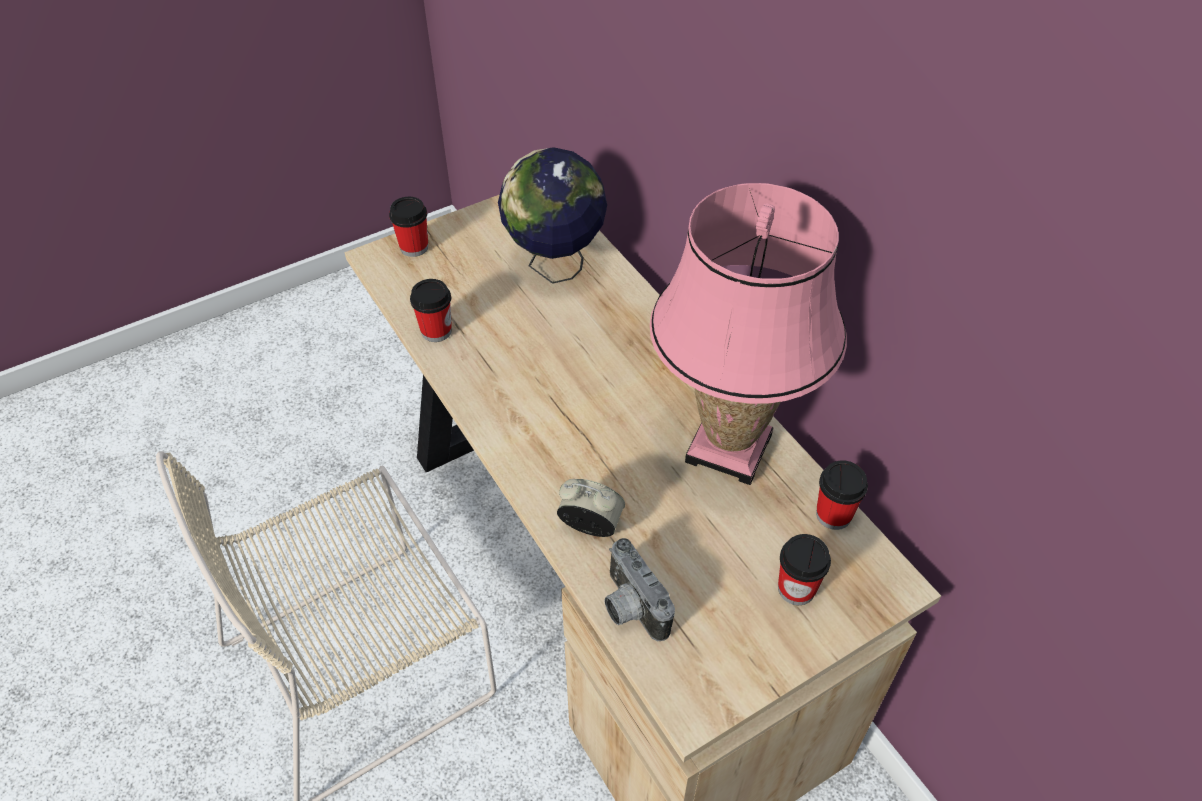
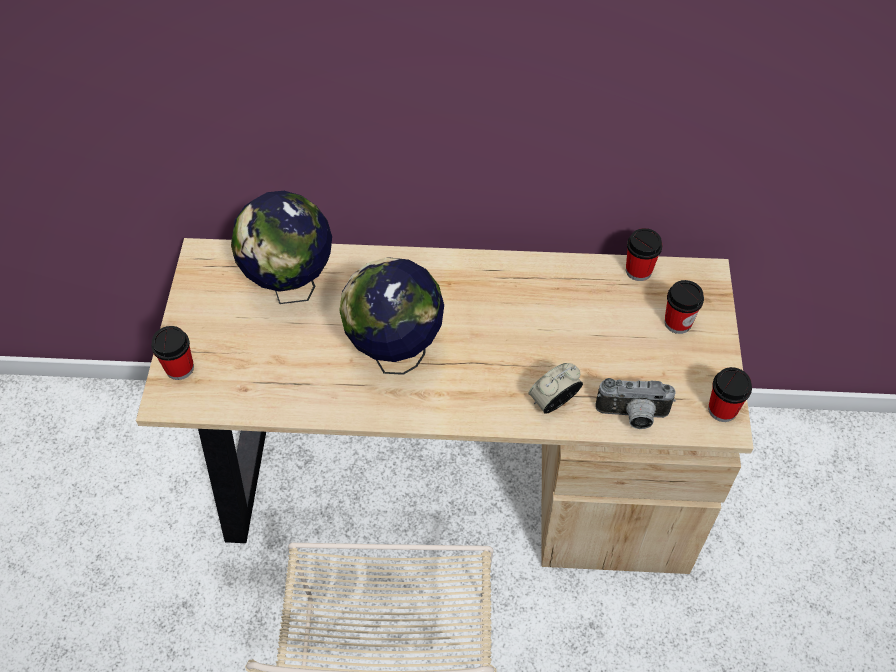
camera: 55 degrees left, 5 degrees up
(436, 331) = (291, 400): cup -> cup (722, 409)
(543, 374) = (395, 355): none -> globe
(728, 447) = (547, 290): pink table lamp -> none

